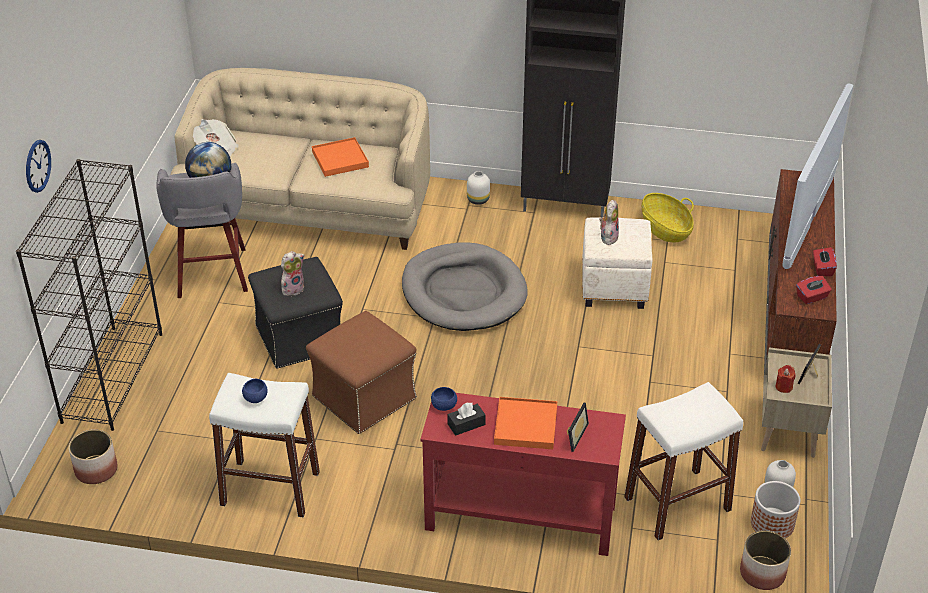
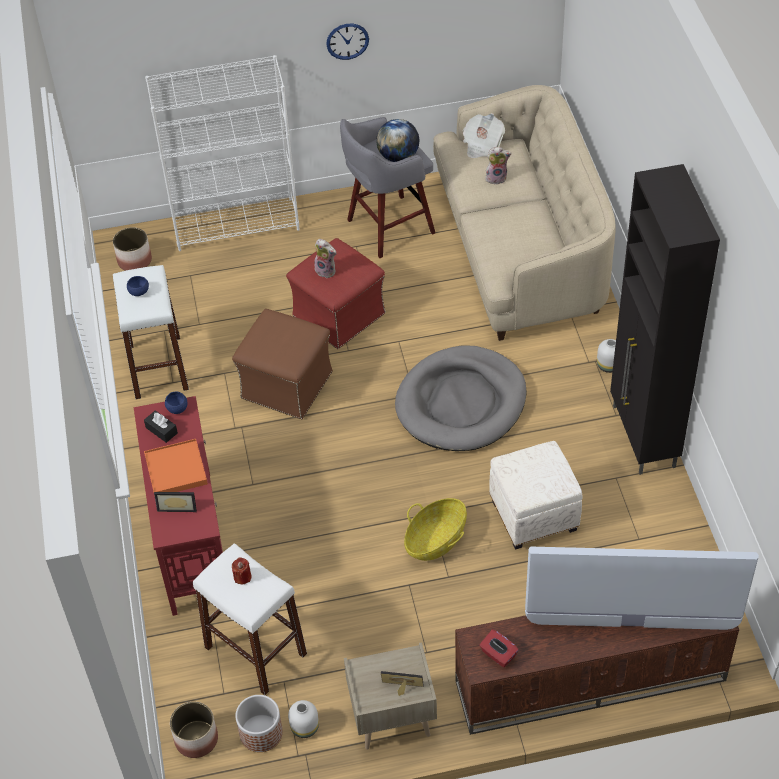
camera: 70 degrees right, 10 degrees up
(37, 166) = (208, 34): wall clock -> wall clock (347, 41)
(112, 376) = (236, 224): black bookcase -> white bookcase
(300, 338) = (338, 315): black ottoman -> red ottoman
(340, 159) = (518, 228): orange tray -> none
(608, 237) = (528, 465): plush toy -> plush toy (496, 178)
(665, 229) = (656, 532): basket -> basket (435, 540)
(784, 387) = (372, 670): red candle -> red candle (242, 577)
(822, 269) = (552, 654): red tissue box -> none

